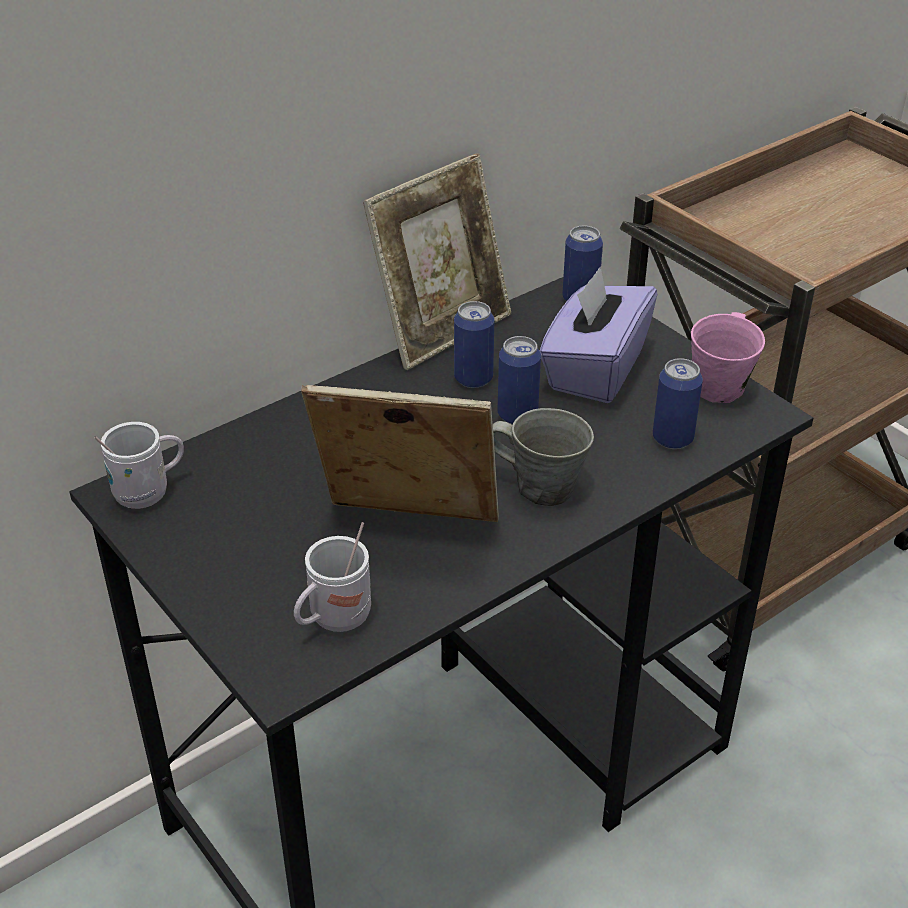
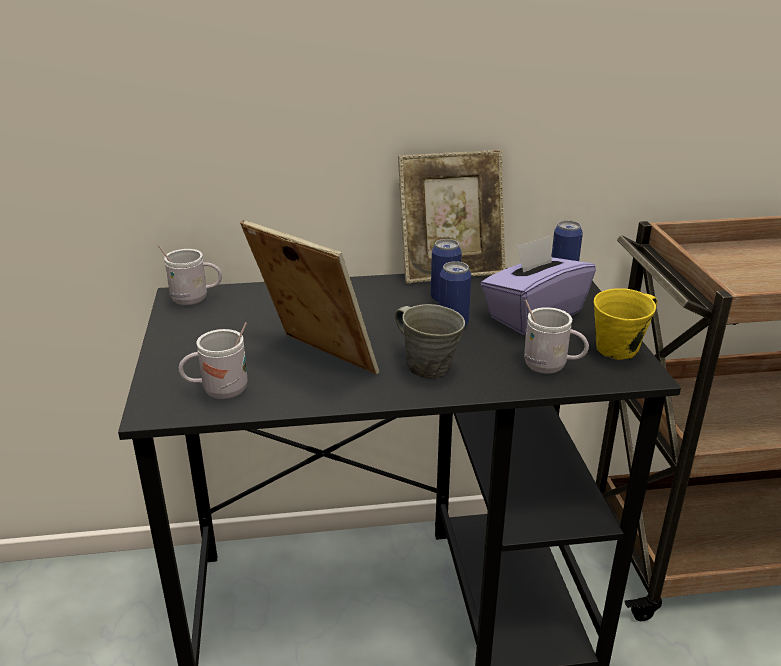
camera: 30 degrees right, 10 degrees down
(672, 438) = (551, 367): can -> white mug
(720, 386) = (620, 348): pink mug -> yellow mug

